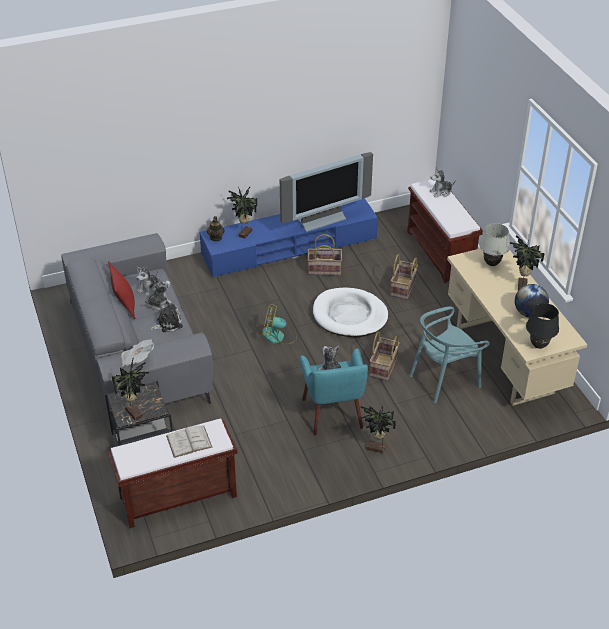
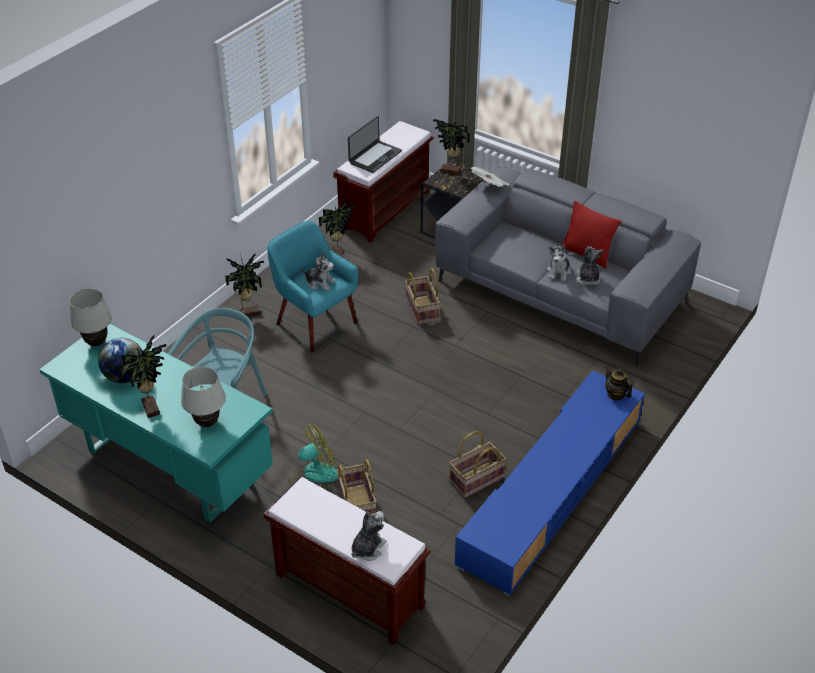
camera: 145 degrees right, 0 degrees up
(167, 323) = (525, 257): plush toy -> none
(189, 441) = (374, 157): white book -> laptop
(244, 233) = (592, 417): potted plant -> potted plant (339, 255)
(278, 336) = (443, 371): fan -> fan (313, 476)
(321, 219) = (525, 490): television -> none
(350, 315) = (389, 433): white dog bed -> none
(384, 367) = (301, 392): basket -> basket (421, 310)
(505, 359) = (168, 467): beige desk -> turquoise desk
(539, 345) = (96, 343): black table lamp -> white table lamp

